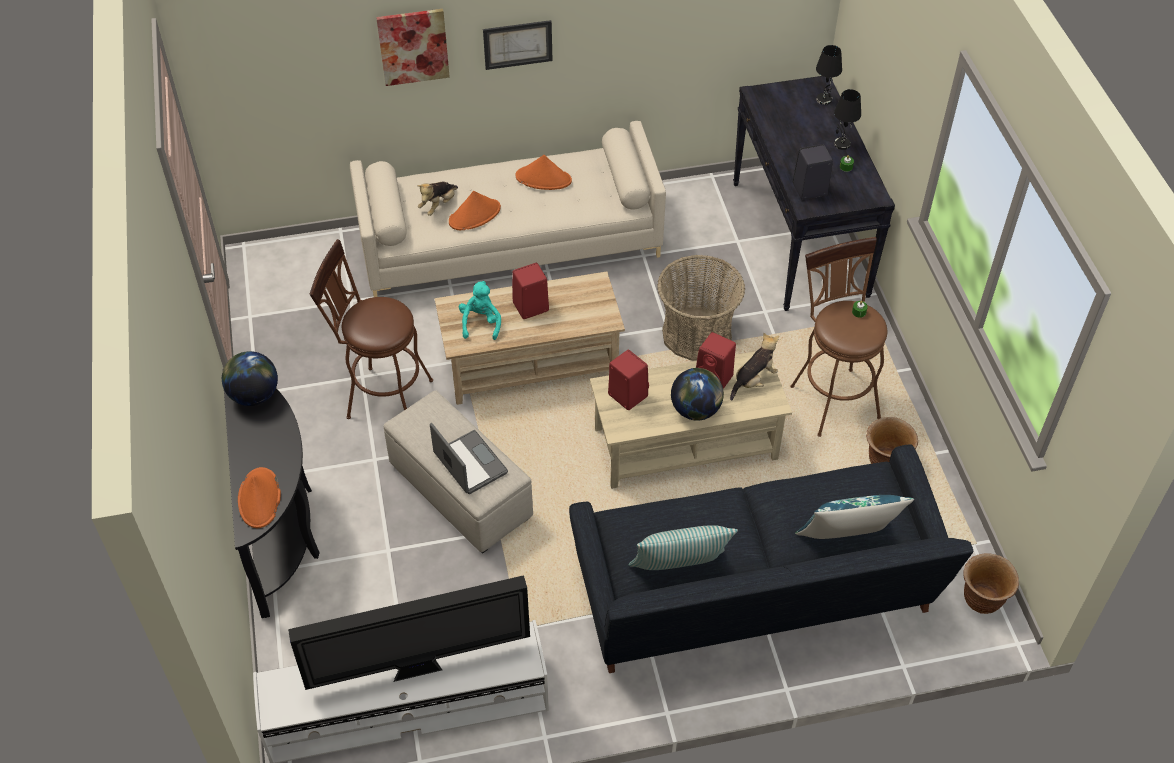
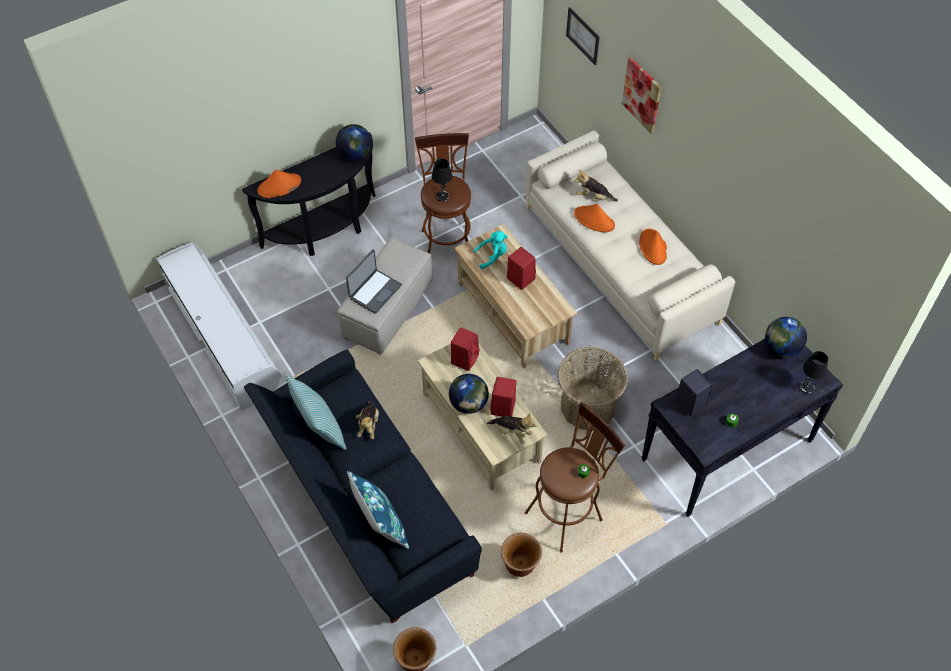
camera: 70 degrees right, 5 degrees up
(420, 669) = (218, 320): television -> none
(517, 44) = (690, 153): picture -> picture (583, 36)
(695, 516) = (368, 425): none -> plush toy
(767, 100) = (781, 348): none -> globe
(841, 144) = (757, 412): black table lamp -> black table lamp (442, 196)

